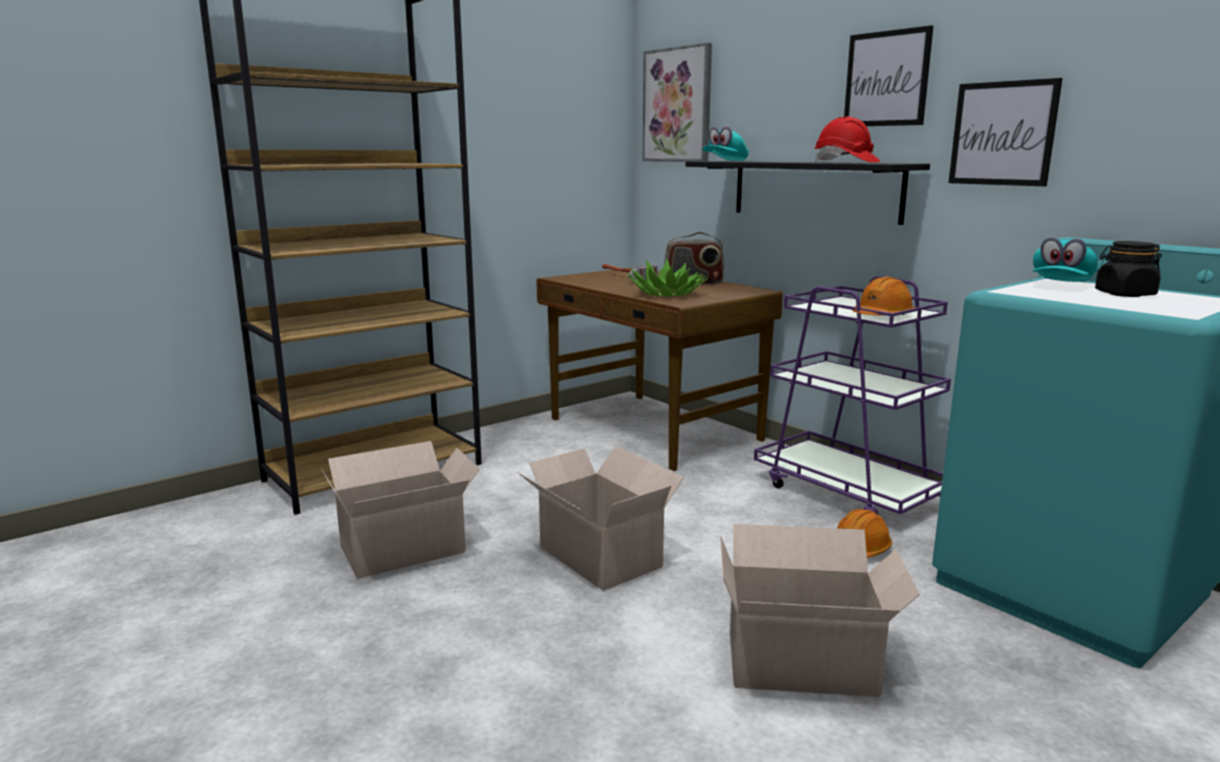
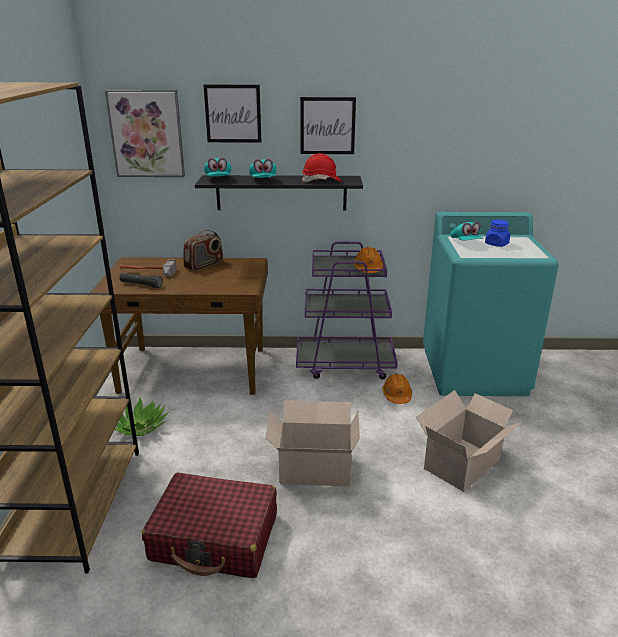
camera: 50 degrees left, 10 degrees up
(406, 549) = (215, 538): cardboard box -> red suitcase
(593, 281) = (141, 285): none -> black flashlight
(666, 294) = (219, 283): potted plant -> potted plant (141, 427)
(770, 161) = (263, 181): none -> turquoise cap
(1002, 133) = (400, 159): picture -> picture (233, 113)
(1124, 294) = (496, 244): black jar -> blue jar

